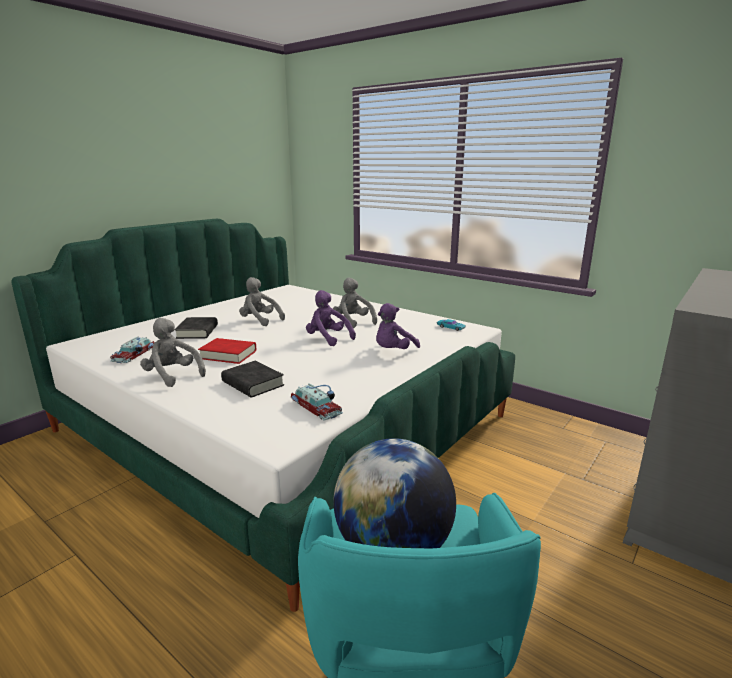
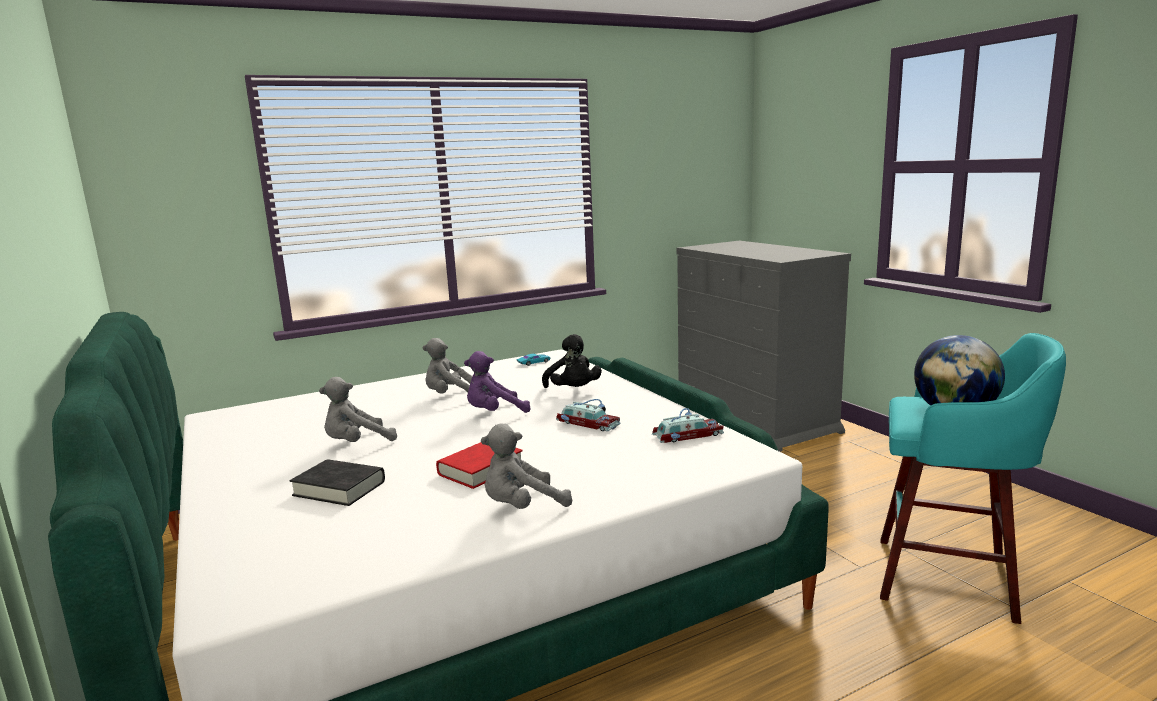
camera: 65 degrees left, 5 degrees down
(135, 354) = (386, 539): toy car -> toy car (588, 423)
(252, 384) = (599, 460): black book -> none
(393, 351) = (573, 391): purple plush toy -> black plush toy

